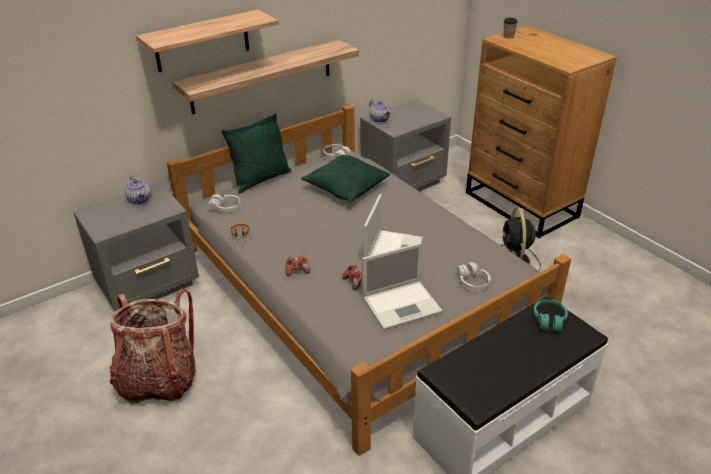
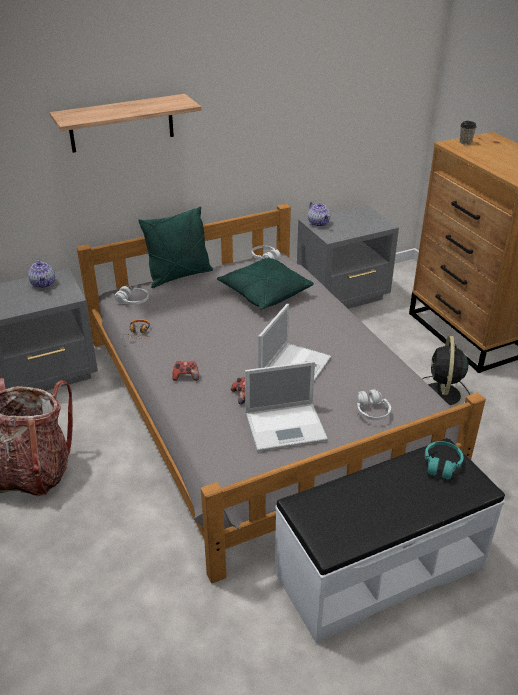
camera: 10 degrees right, 0 degrees up
(262, 76) = (187, 166): shelf -> none

